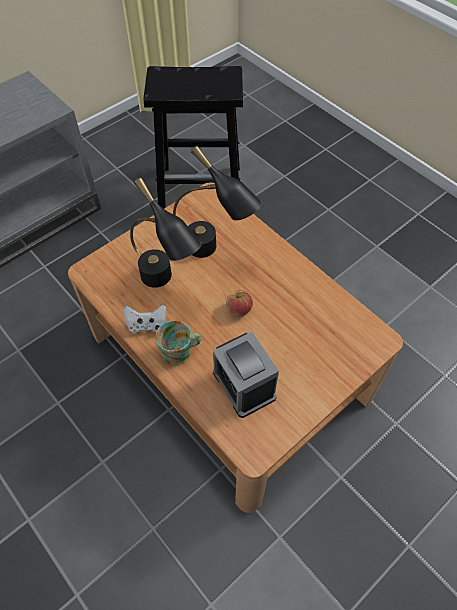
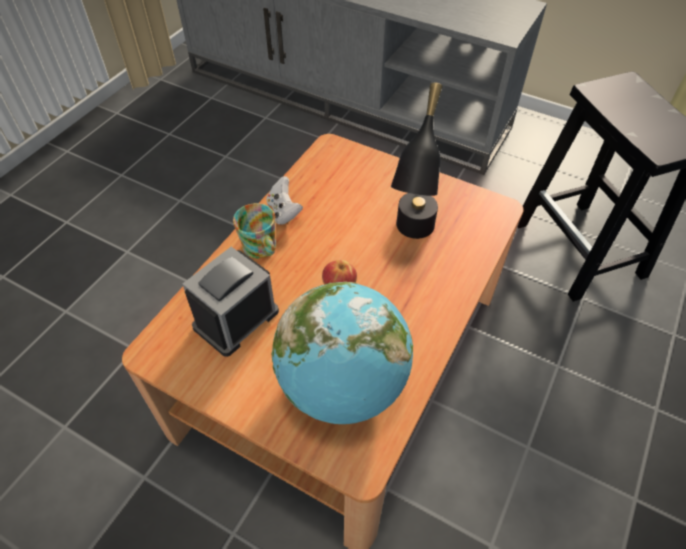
camera: 70 degrees right, 5 degrees down
(166, 284) = (344, 210): black table lamp -> none
(322, 332) = (342, 386): none -> globe

